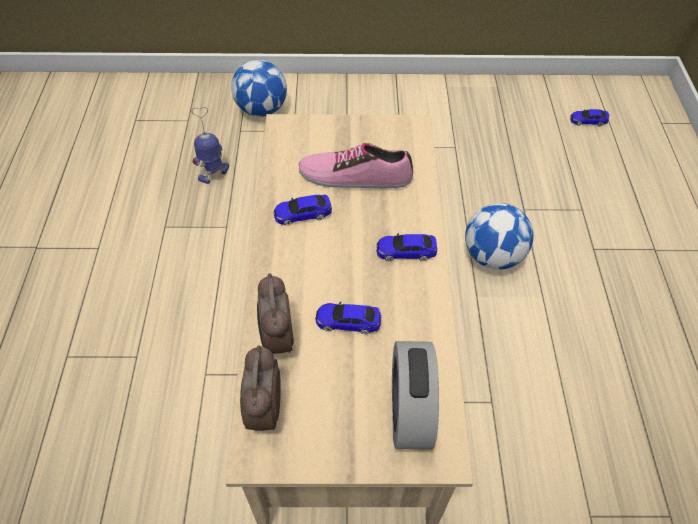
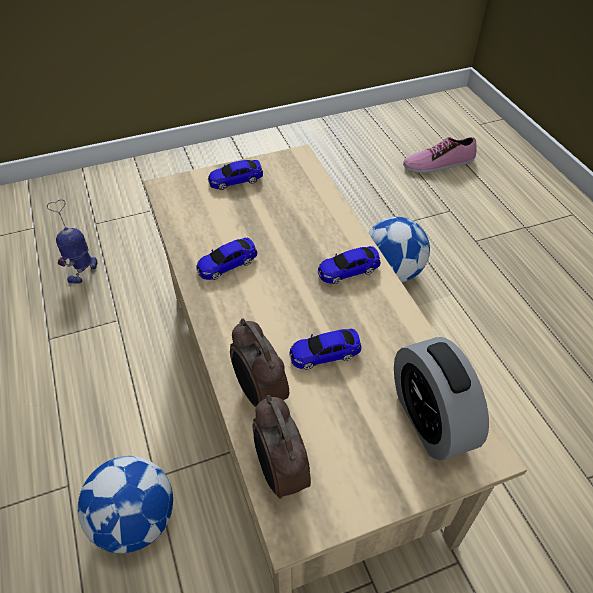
camera: 20 degrees left, 5 degrees down
(261, 110) = (110, 198): football -> football (135, 520)
(355, 175) = (263, 214): shoe -> shoe (438, 163)
(588, 121) = (420, 137): toy car -> toy car (235, 180)

